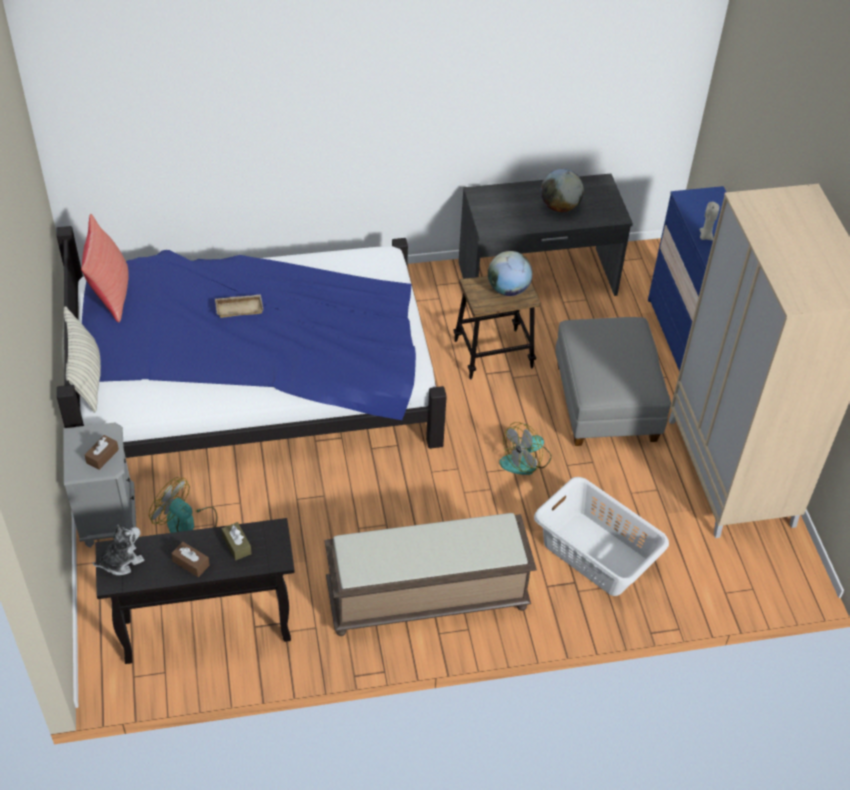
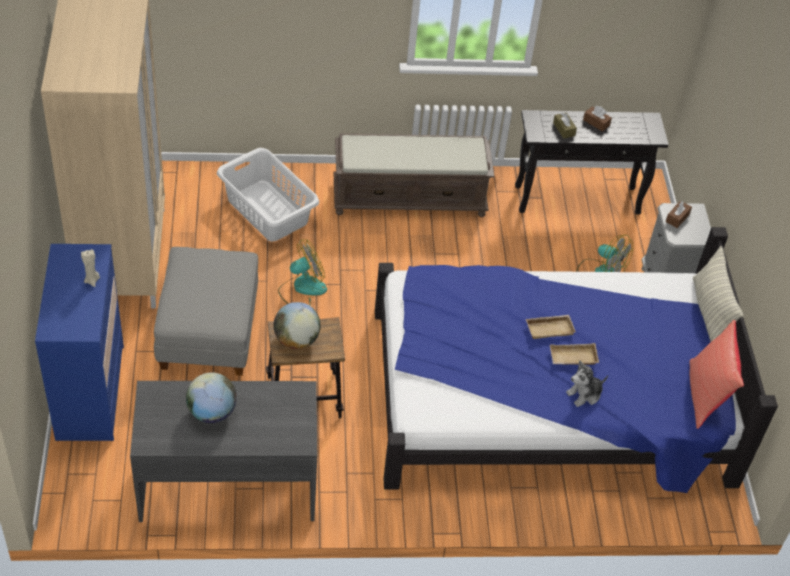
camera: 175 degrees left, 0 degrees up
(121, 561) = (646, 130): plush toy -> plush toy (584, 394)
(261, 333) = (550, 328): none -> beige tray

